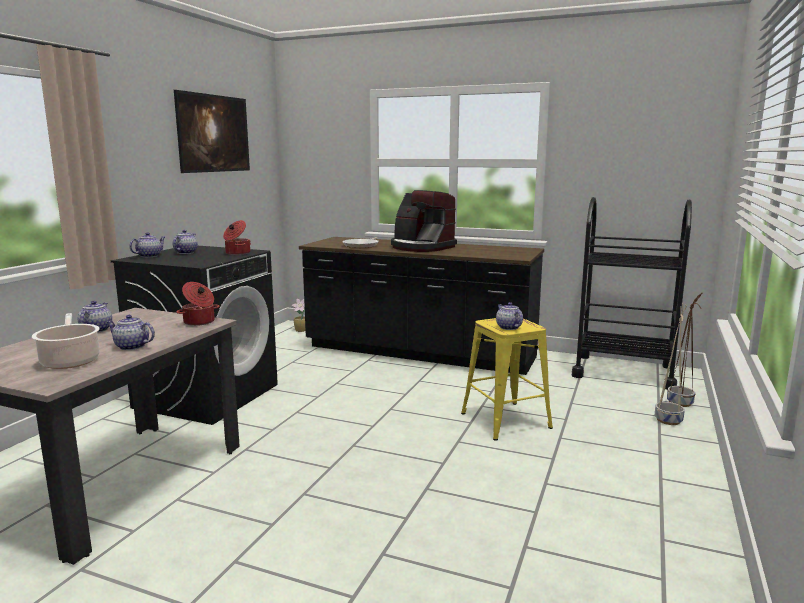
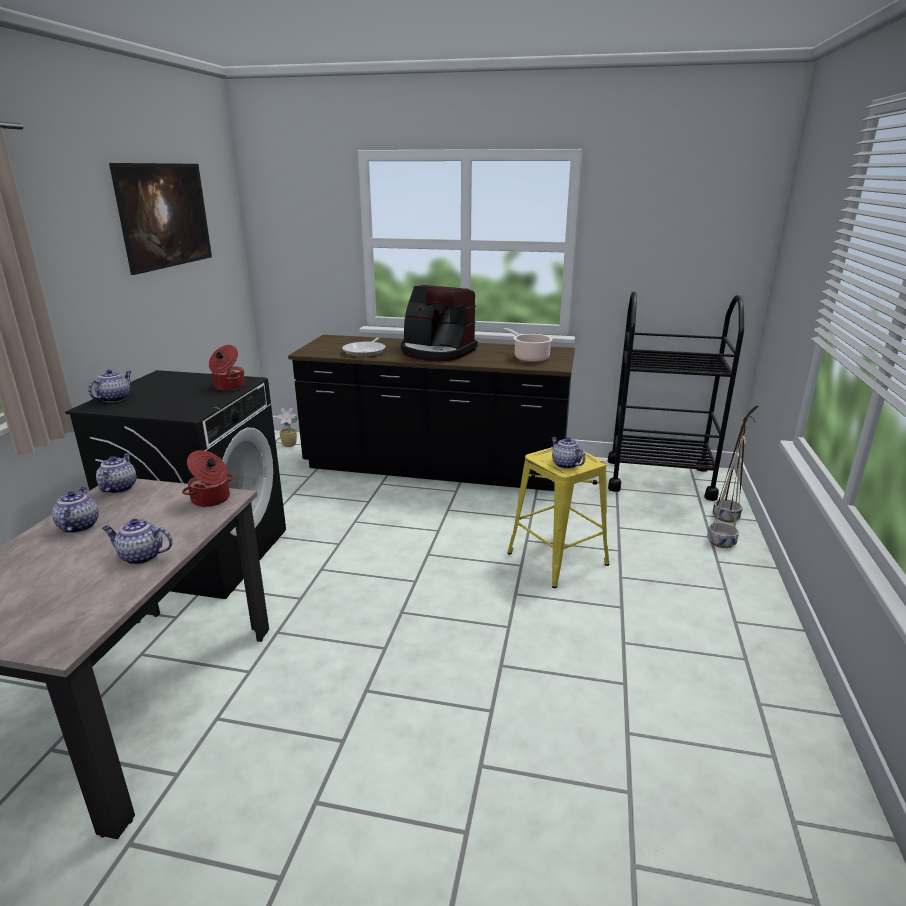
camera: 10 degrees left, 10 degrees up
(70, 360) = (68, 593): cooking pot -> cooking pot (529, 358)
(186, 252) = (160, 388): teapot -> teapot (119, 488)

